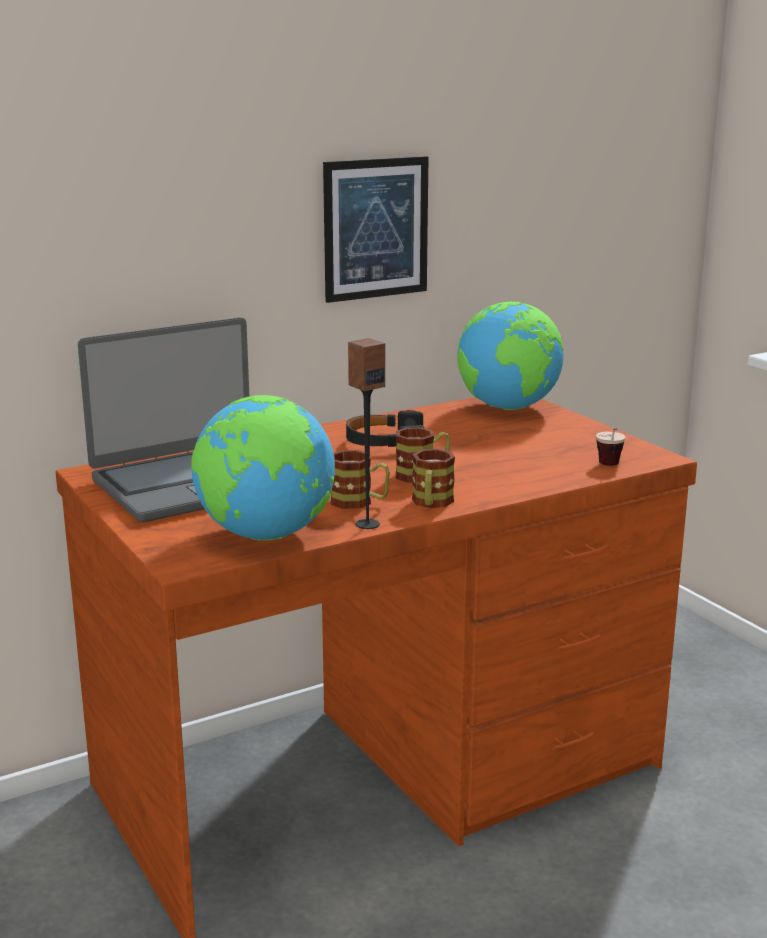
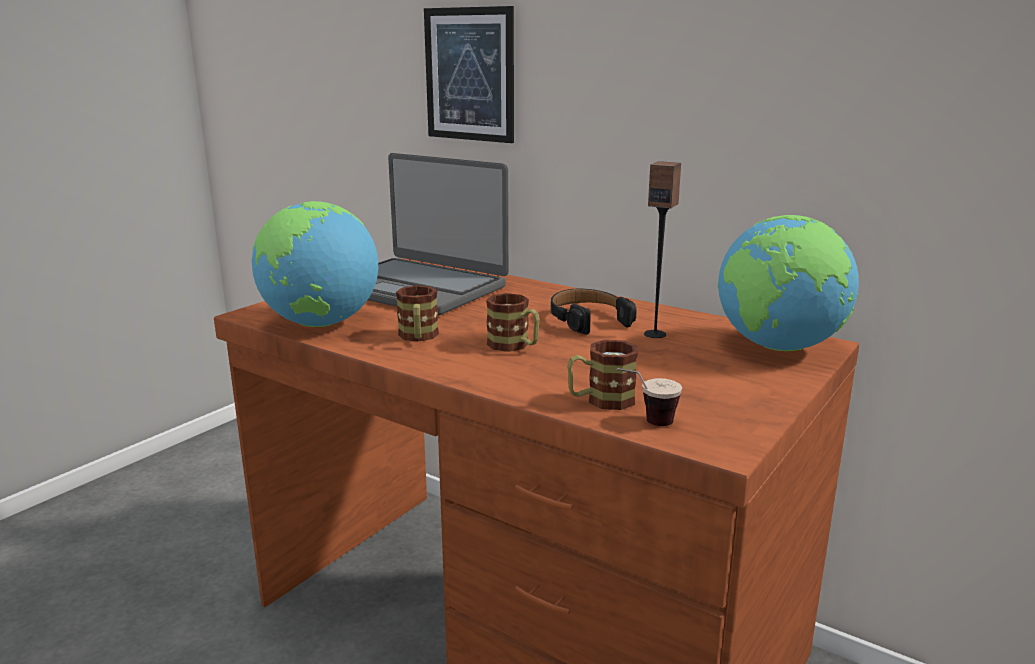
camera: 65 degrees right, 0 degrees up
(367, 524) = (367, 348): speaker -> speaker (655, 334)
(376, 228) = (691, 106): picture -> picture (469, 75)
(431, 503) = (438, 361): mug -> mug (601, 400)

